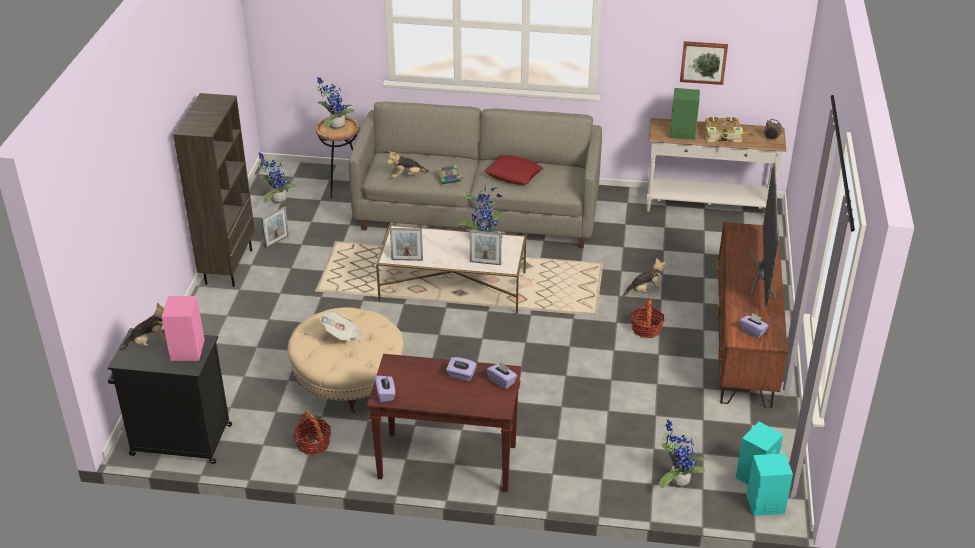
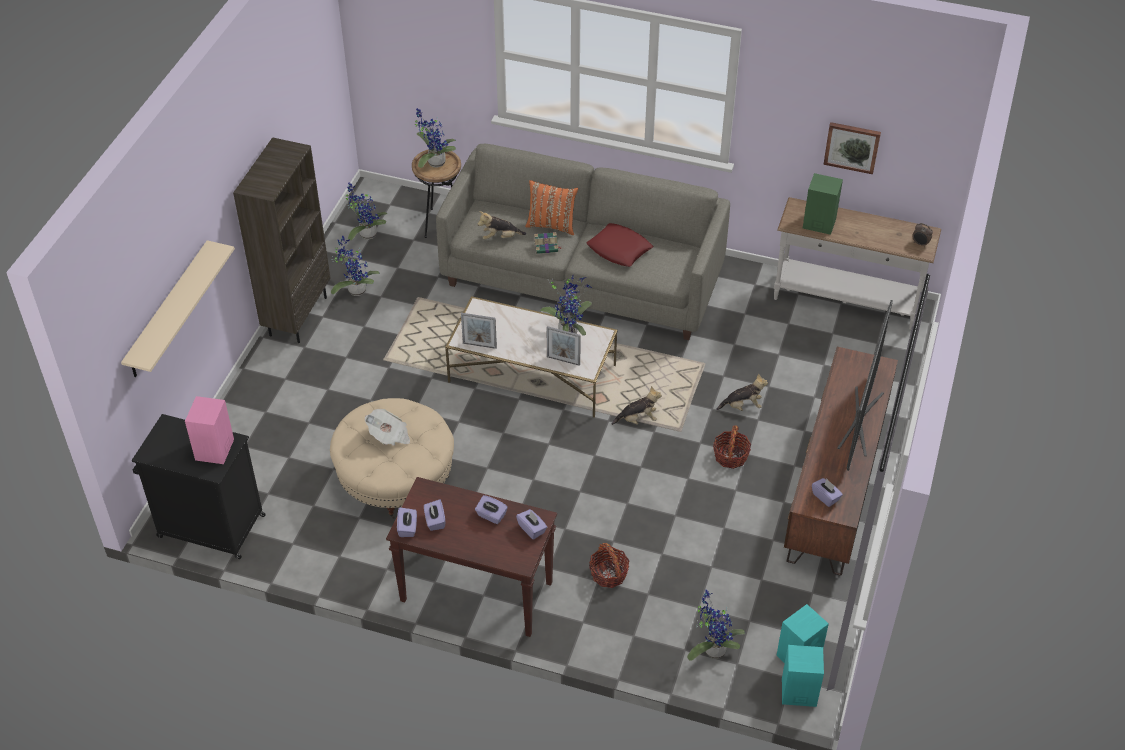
camera: 10 degrees right, 10 degrees up
(127, 234) = (168, 311): none -> beige shelf
(150, 343) = (178, 435): plush toy -> plush toy (638, 419)
(277, 241) = (355, 289): picture frame -> potted plant
(313, 444) = (343, 550): basket -> basket (609, 574)
(410, 386) = (435, 521): none -> purple tissue box
(449, 163) = (551, 225): none -> orange pillow
(722, 135) = (865, 232): book -> none

